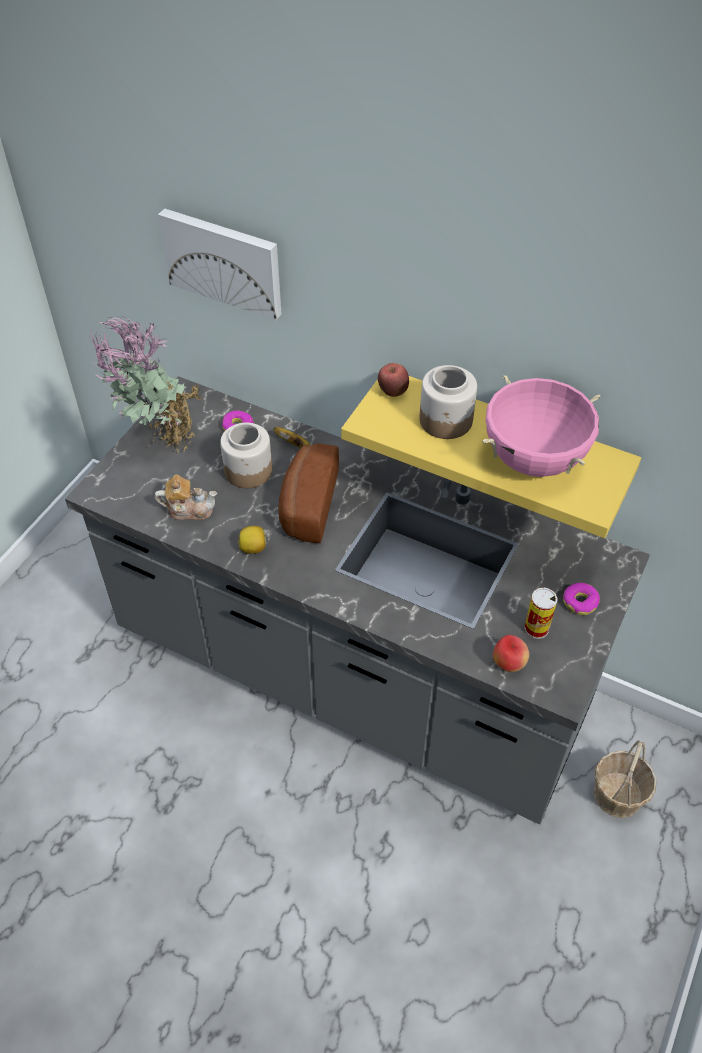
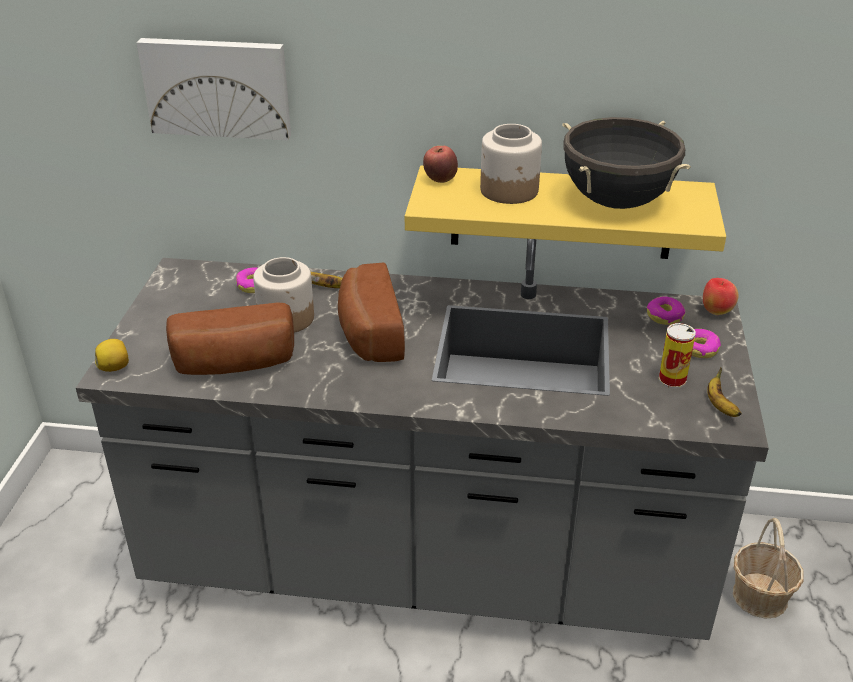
camera: 20 degrees left, 15 degrees down
(158, 440) = (167, 313): potted plant -> none
(189, 509) = (235, 364): teapot -> bread
(253, 548) = (329, 381): lemon -> lemon (115, 367)
(508, 664) = (665, 415): apple -> apple (716, 312)
(534, 459) = (617, 201): pink cooking pot -> black cooking pot
(562, 668) = (720, 405): none -> banana
(570, 557) = (665, 316): none -> donut

